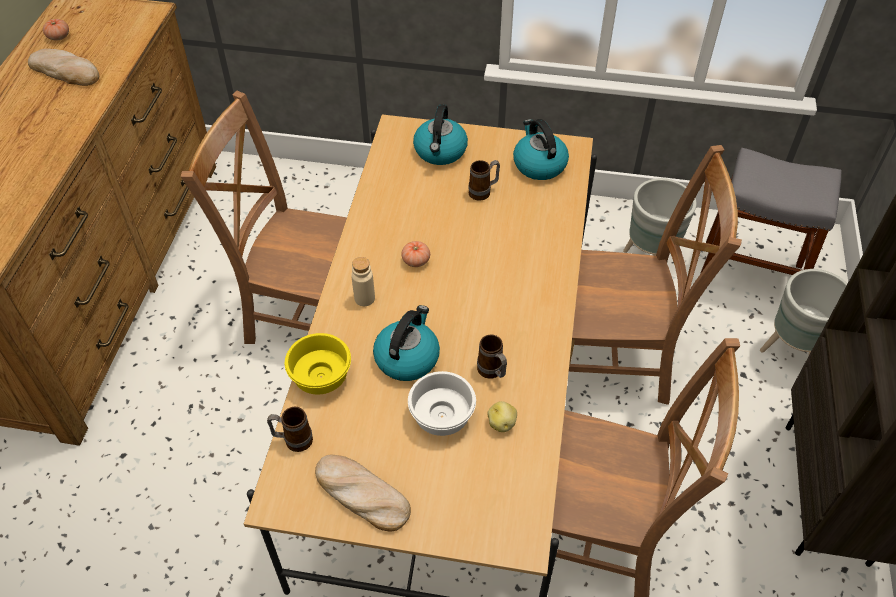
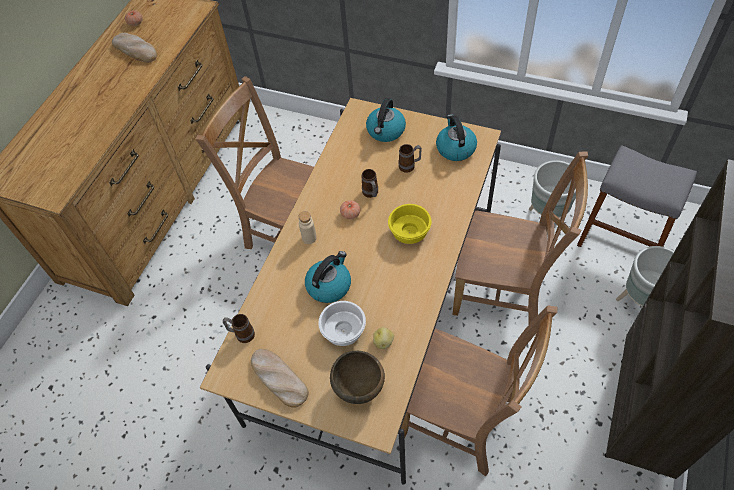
camera: 15 degrees right, 5 degrees up
(320, 375) = (268, 290): yellow bowl -> yellow bowl (409, 231)
(482, 490) = (359, 388): none -> brown bowl
(492, 372) = (385, 304): mug -> mug (371, 194)

